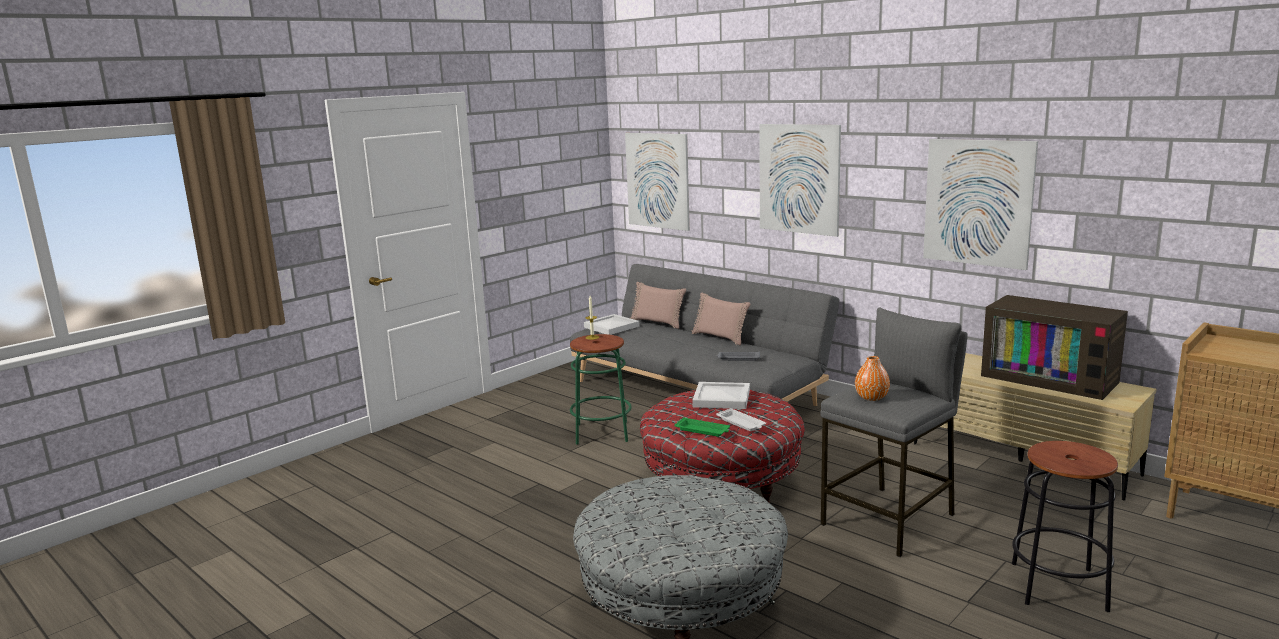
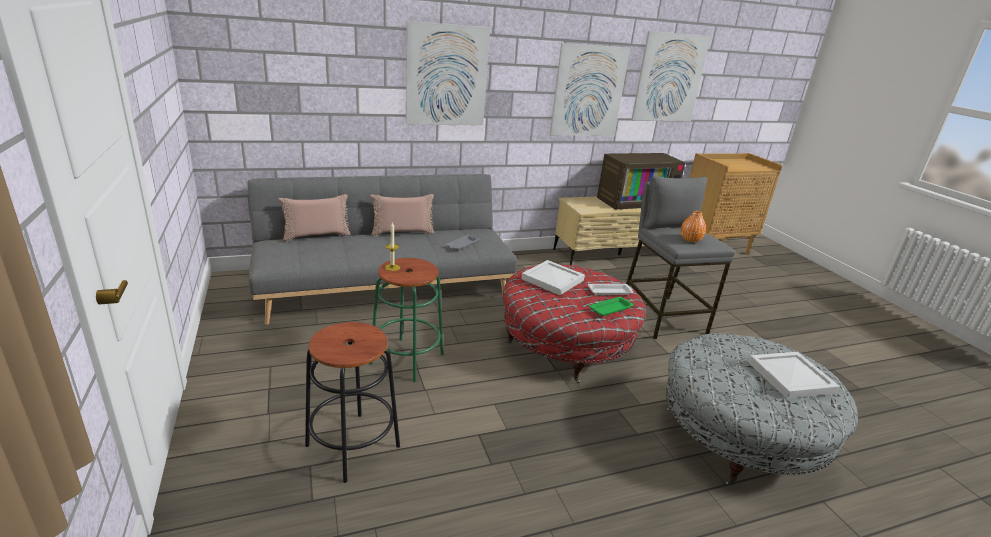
camera: 65 degrees left, 10 degrees up
(611, 327) = (289, 253): white tray -> white tray (792, 377)
(657, 180) = (264, 80): picture -> picture (669, 78)
(1058, 586) = (756, 310): black stool -> black stool (353, 445)

